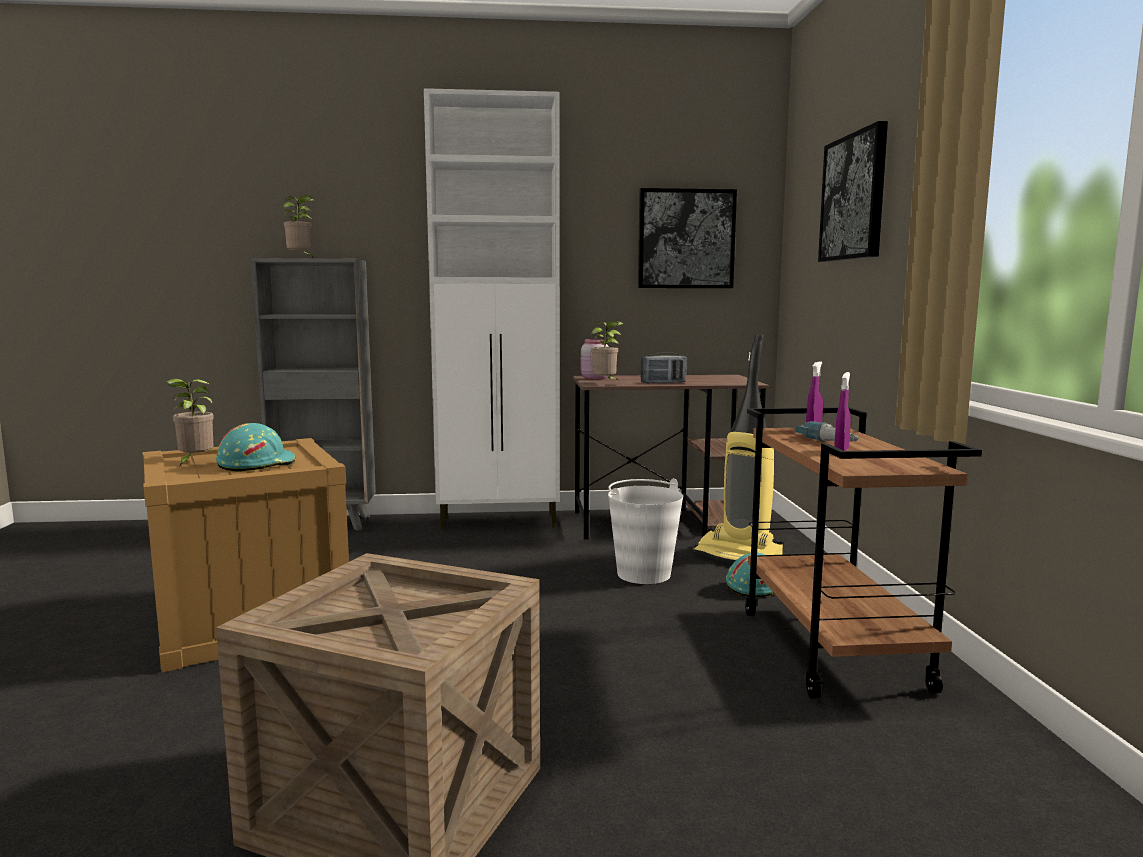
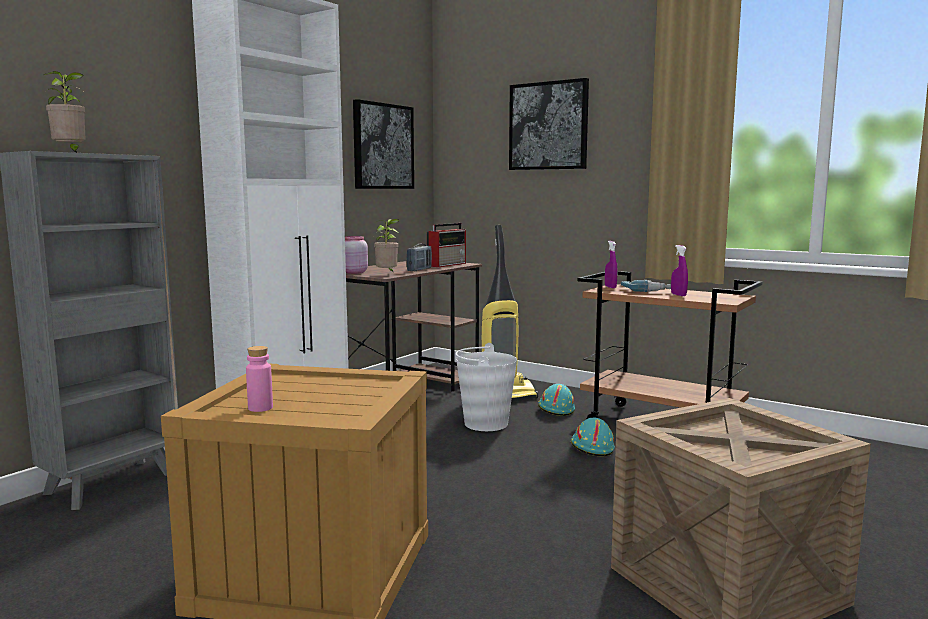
camera: 50 degrees left, 0 degrees up
(194, 462) = (260, 408): potted plant -> pink bottle
(256, 464) = (329, 392): turquoise hard hat -> turquoise hard hat (591, 448)
(725, 381) = (447, 264): none -> radio

